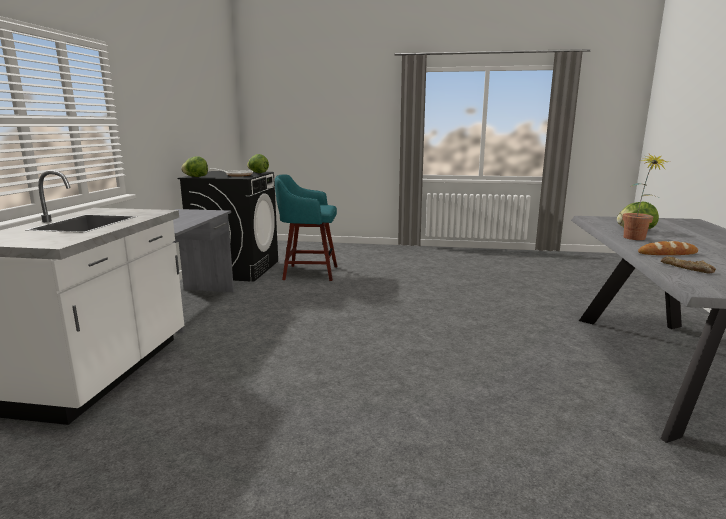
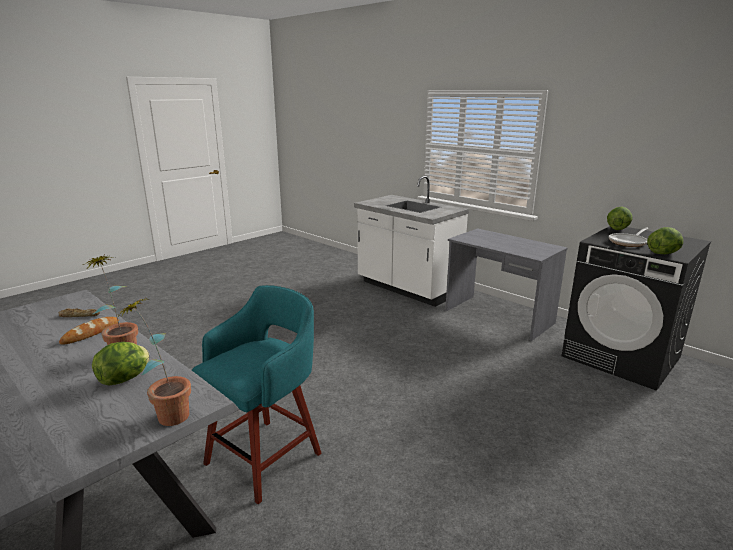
camera: 125 degrees right, 5 degrees up
(308, 273) = (583, 397): turquoise stool -> turquoise stool (266, 456)
(612, 219) = (166, 414): none -> potted plant

